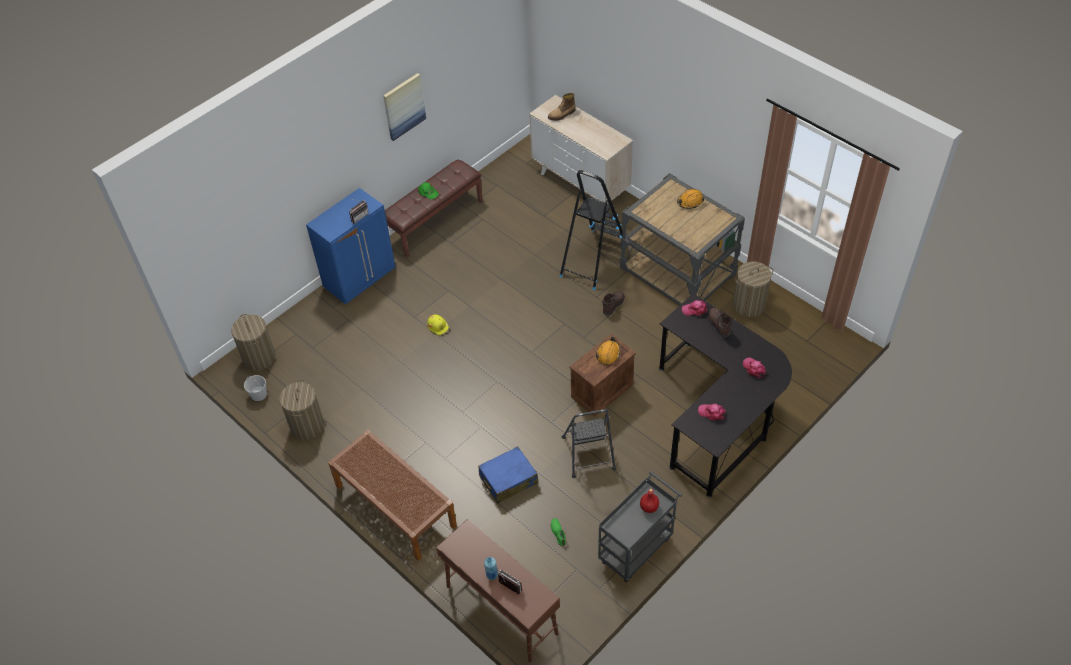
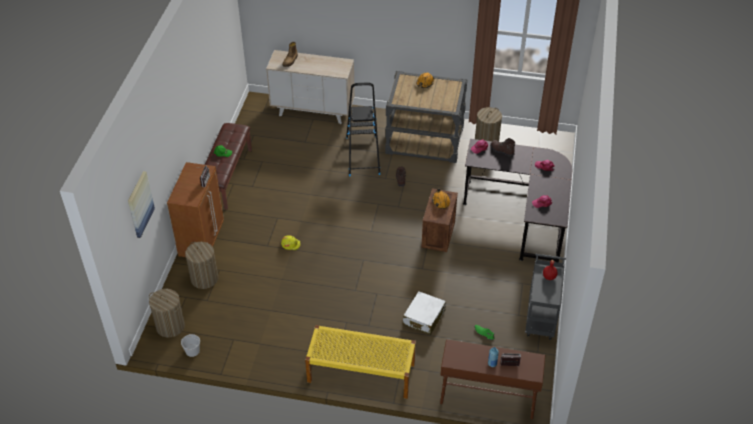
camera: 35 degrees left, 5 degrees down
(307, 425) = (249, 353): laundry basket -> laundry basket (204, 278)
(359, 276) = (201, 237): blue cabinet -> brown cabinet
(395, 506) = (361, 373): brown bench -> yellow bench
(404, 106) = (197, 86): picture -> picture (140, 204)
(508, 480) = (423, 318): blue suitcase -> white suitcase
(588, 454) = (462, 276): black step ladder -> none

